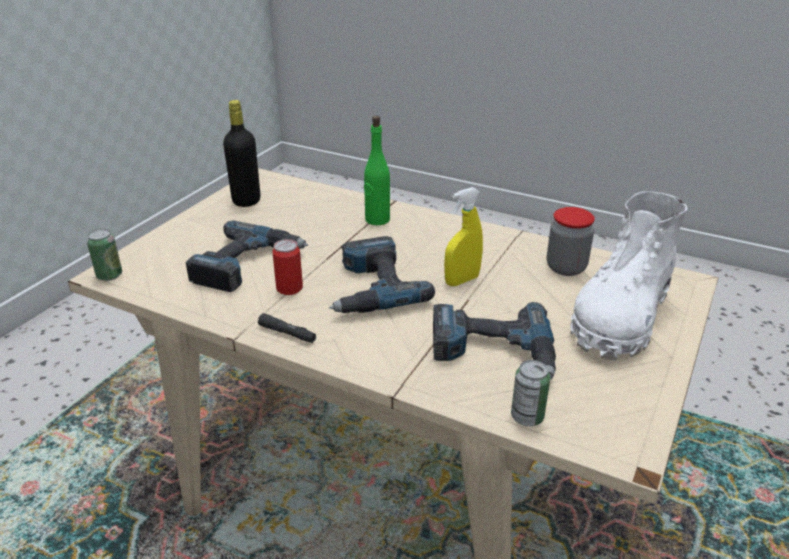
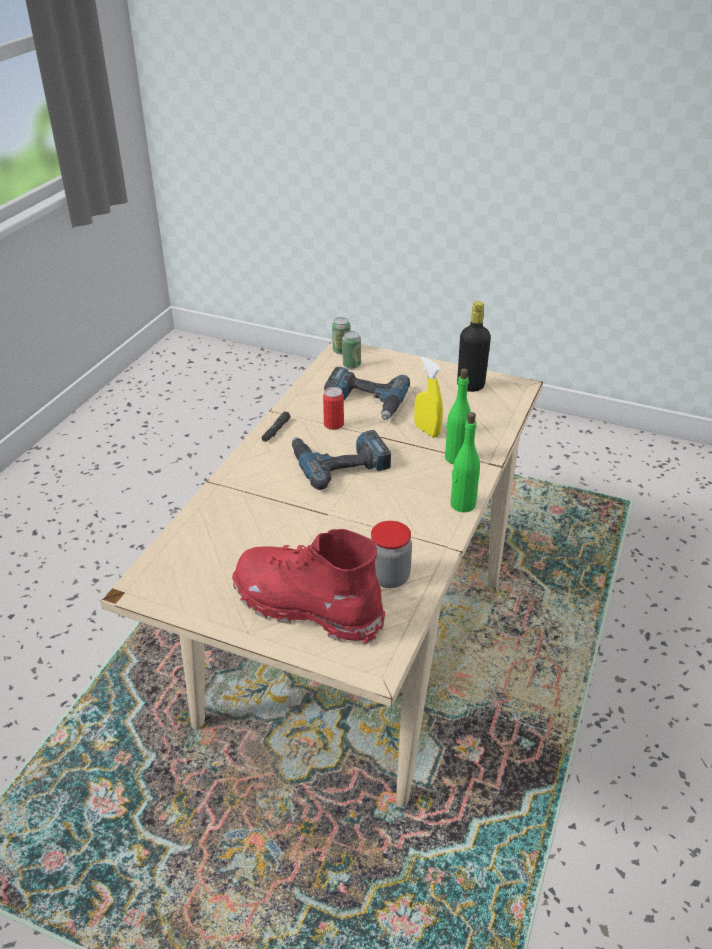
camera: 85 degrees right, 5 degrees up
(454, 223) = (462, 504): none -> green bottle
(462, 280) = (356, 510): yellow spray bottle -> yellow spray bottle (427, 431)
(492, 351) = (255, 526): power drill -> none
(527, 417) = (179, 541): can -> can (351, 365)
(621, 316) = (307, 606): white boot -> red boot

